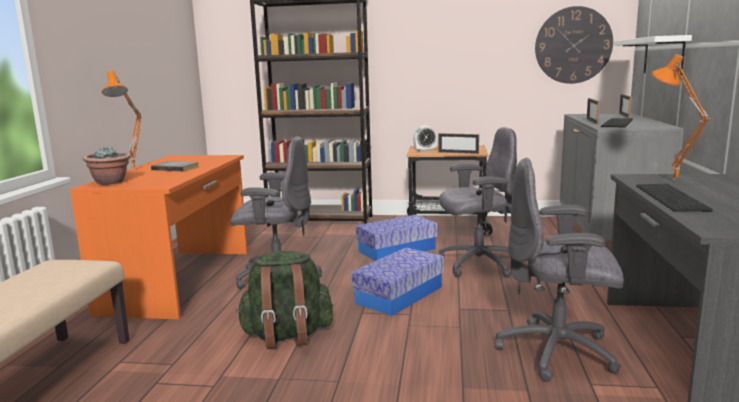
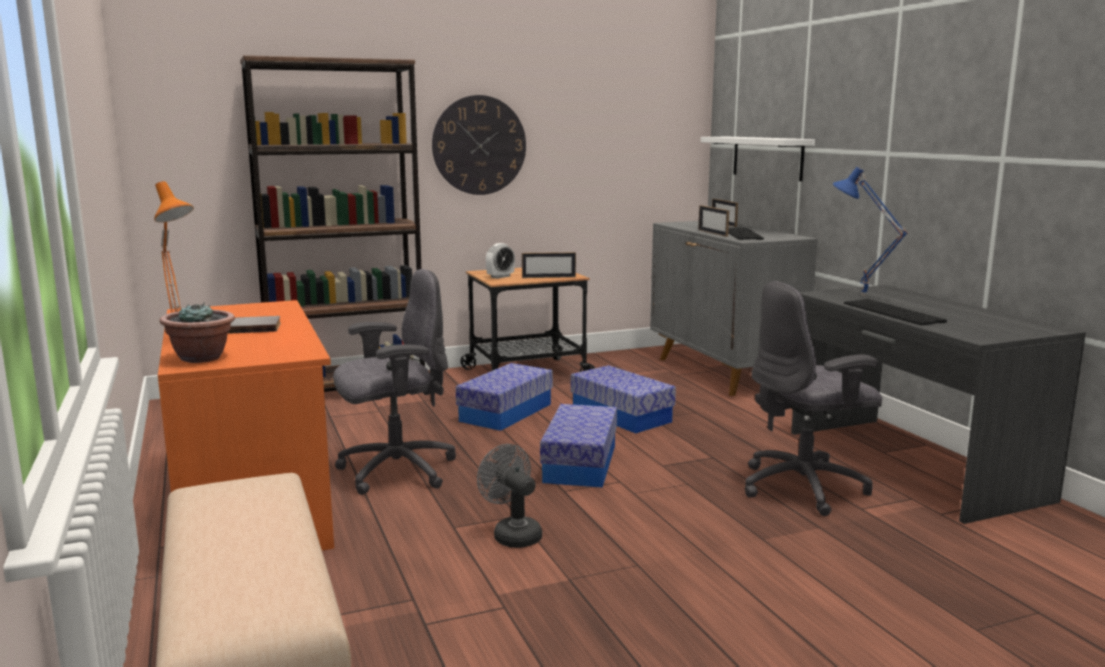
camera: 30 degrees left, 0 degrees up
(287, 336) = (512, 534): green backpack -> grey fan
(477, 264) = (621, 415): grey office chair -> storage box
(573, 45) = (650, 139): wall clock -> wall clock (479, 145)
(672, 181) = (861, 295): orange table lamp -> blue table lamp

